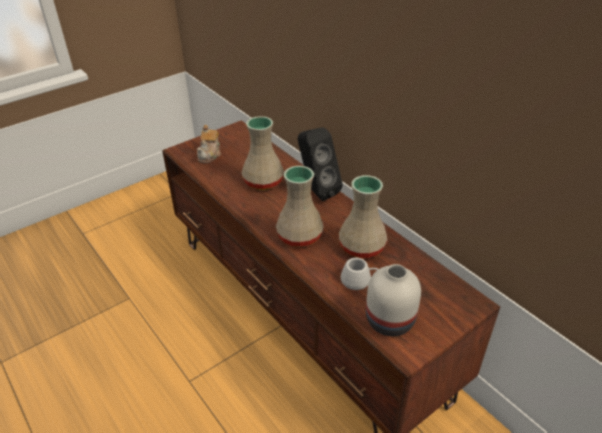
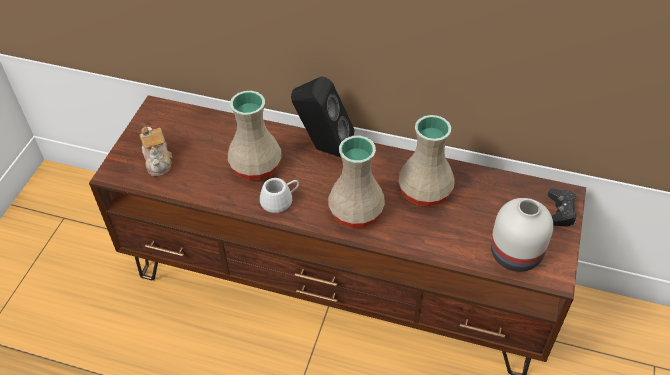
camera: 35 degrees left, 10 degrees up
(359, 281) = (455, 228): white mug -> white mug (280, 200)
(459, 312) = (560, 211): none -> black game controller

